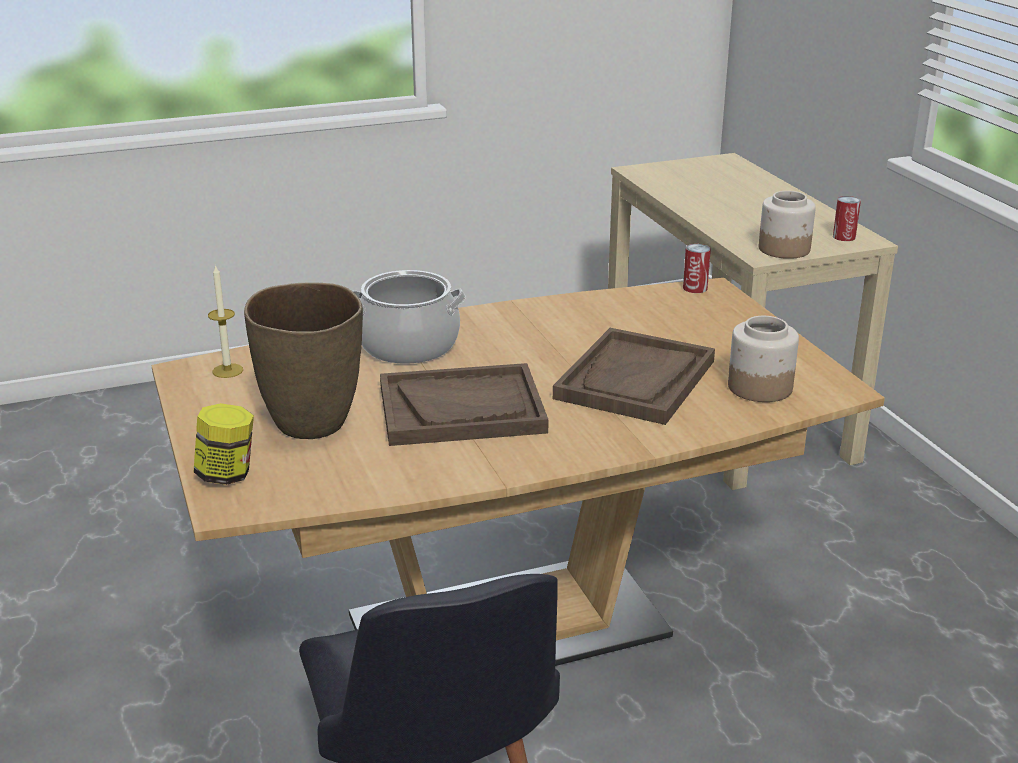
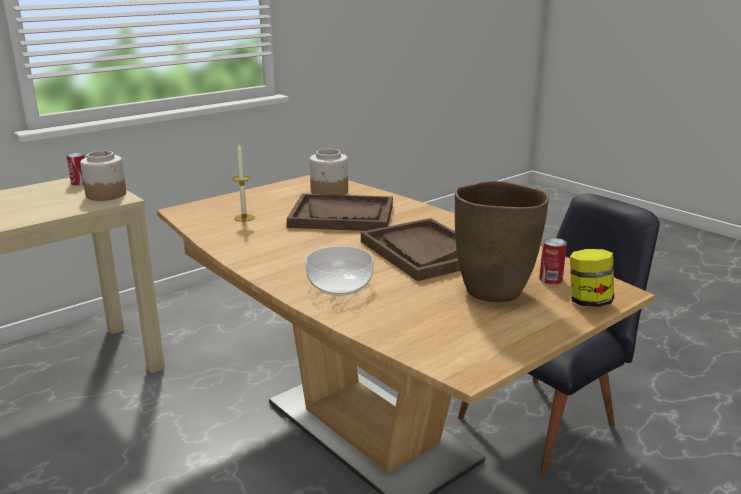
camera: 110 degrees left, 5 degrees down
(227, 370) = (447, 349): candle -> candle (244, 218)
(408, 346) = (340, 285): cooking pot -> bowl
(695, 288) = (182, 214): can -> can (550, 279)

